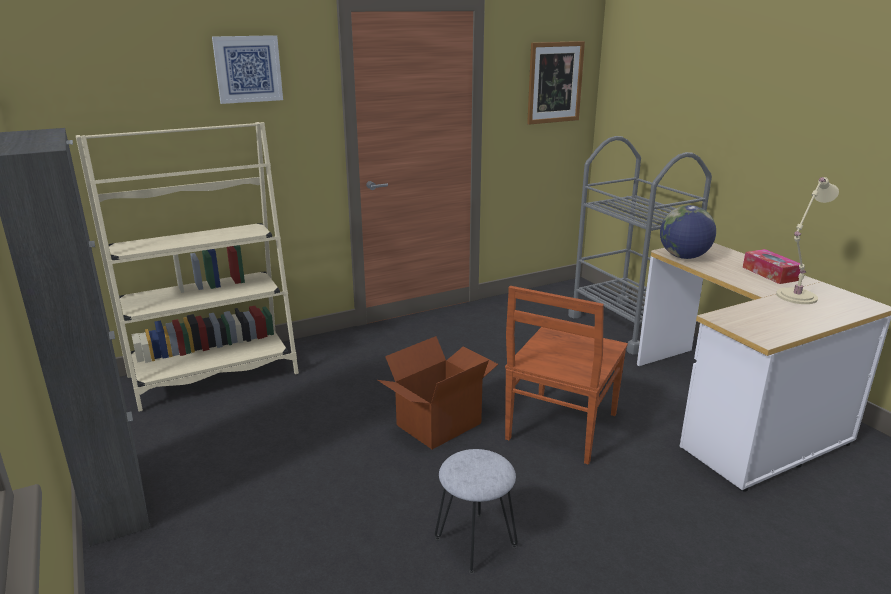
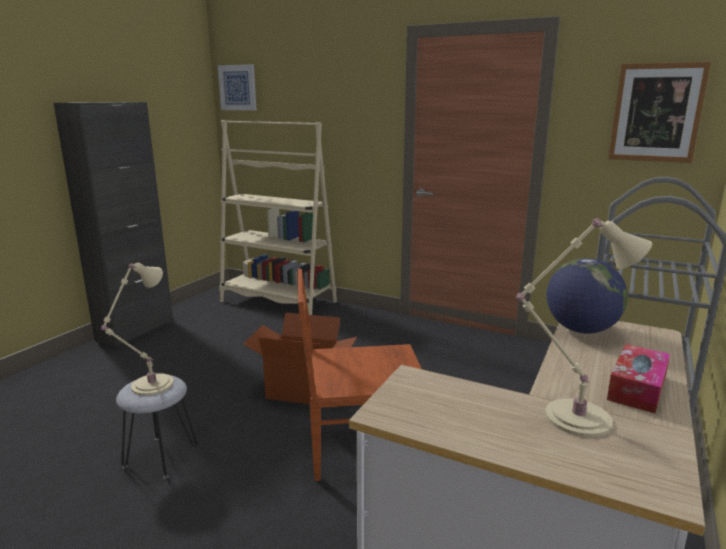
camera: 55 degrees right, 5 degrees down
(248, 69) = (337, 85): picture -> picture (238, 87)
(476, 468) = (149, 386): none -> beige table lamp

